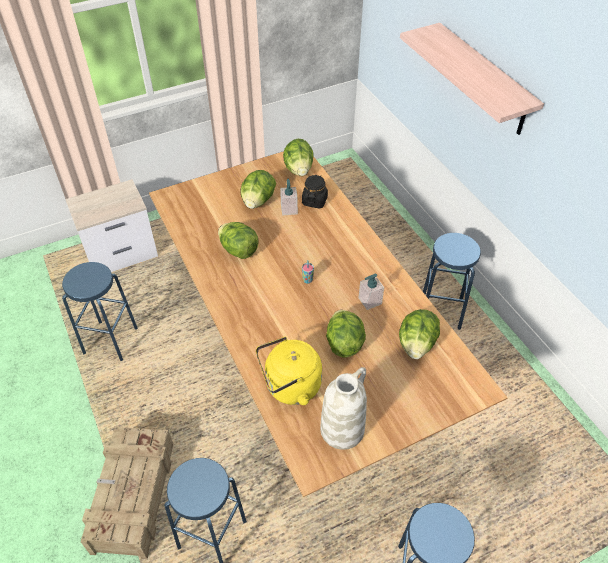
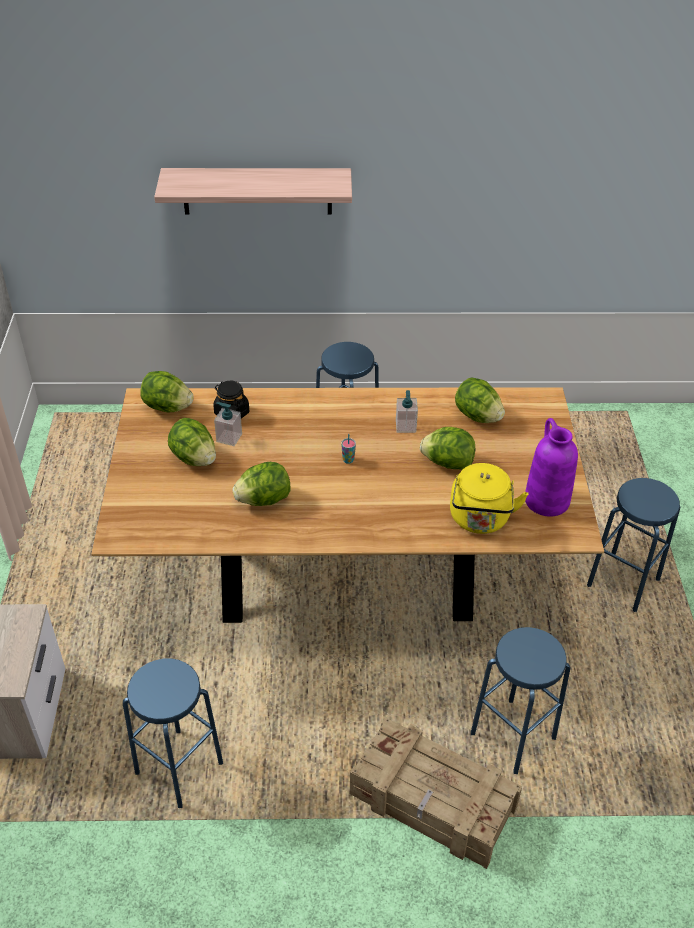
camera: 65 degrees left, 5 degrees down
(342, 429) = (546, 500): white vase -> purple vase

